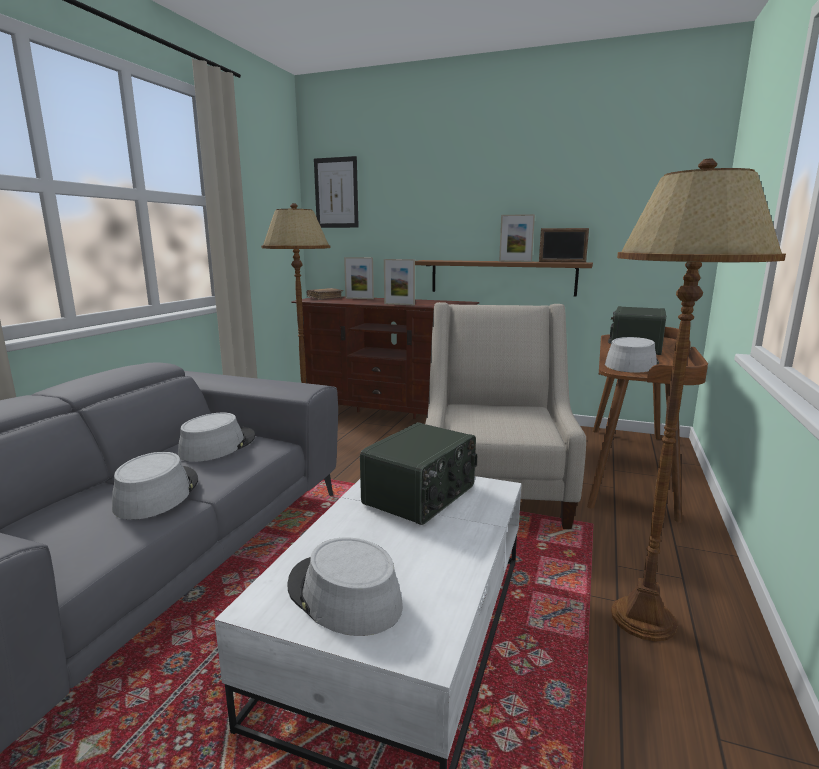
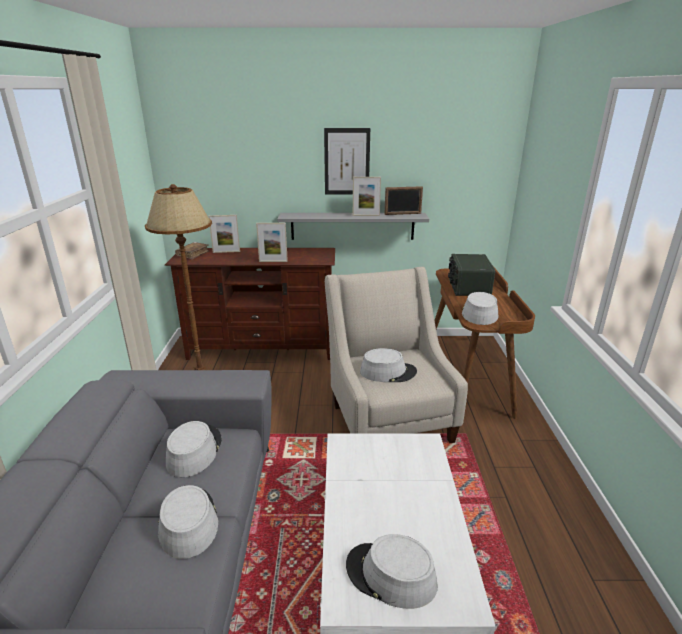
camera: 20 degrees left, 10 degrees up
(336, 193) = (188, 150): picture -> picture (347, 162)
(421, 495) = (382, 464): radio -> none
(487, 418) = (388, 372): none -> grey hat
(502, 277) = (352, 226): brown shelf -> grey shelf
(644, 618) = (526, 506): brown floor lamp -> none

